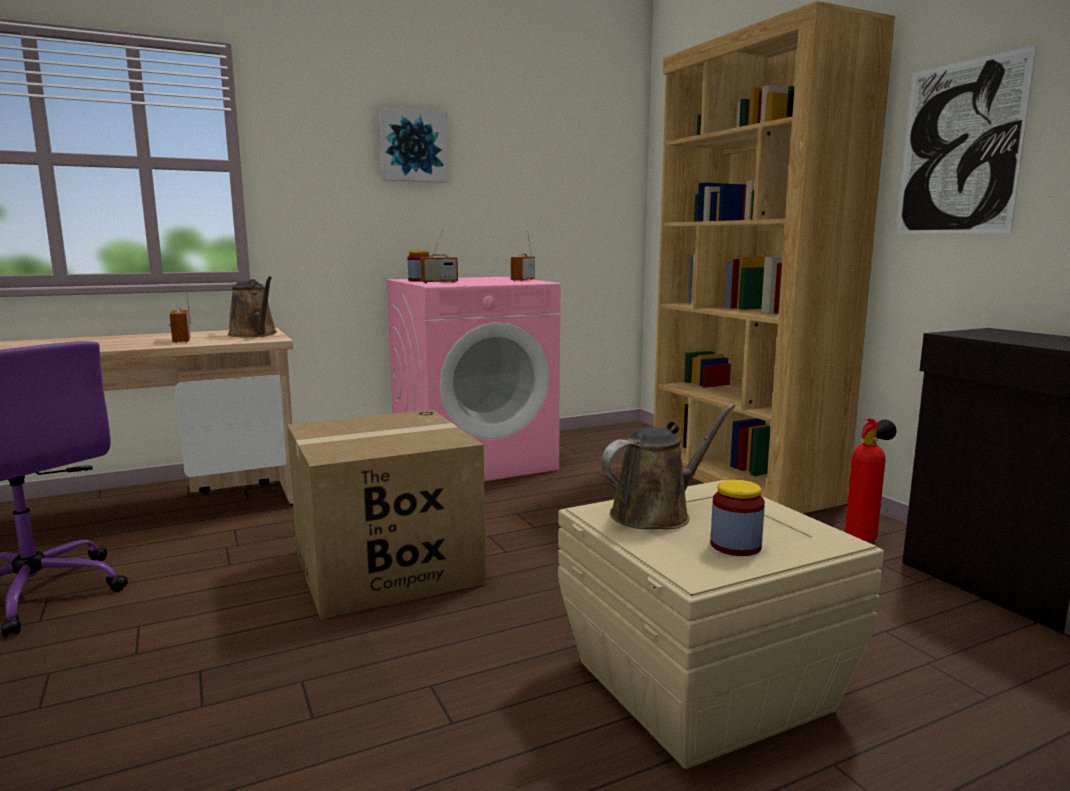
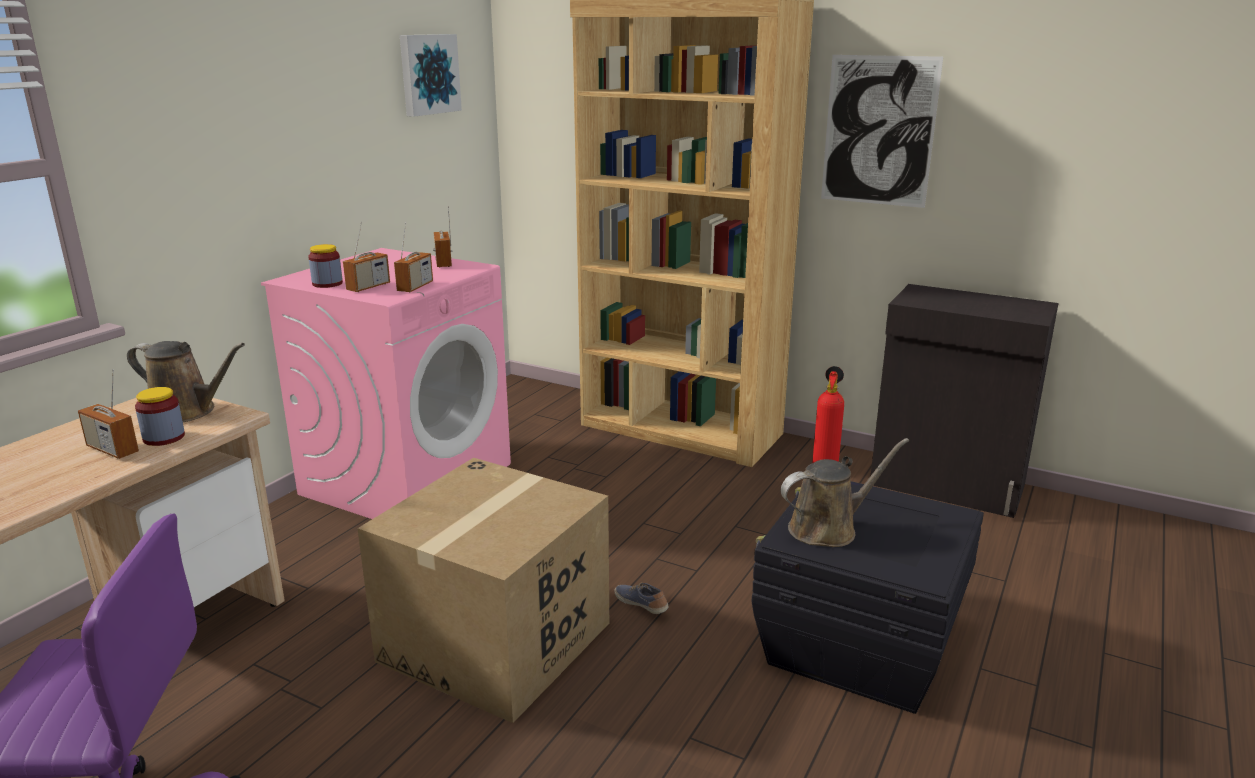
camera: 35 degrees left, 10 degrees up
(413, 146) = (268, 101): picture -> picture (428, 74)
(468, 283) = (415, 287): none -> radio
(530, 581) = (641, 605): none -> shoe
(656, 514) = (828, 528): brown watering can -> brown watering can turned 45 degrees clockwise
(698, 684) = (857, 646): beige storage box -> black storage box
(735, 546) = (913, 542): jar -> jar (164, 438)

